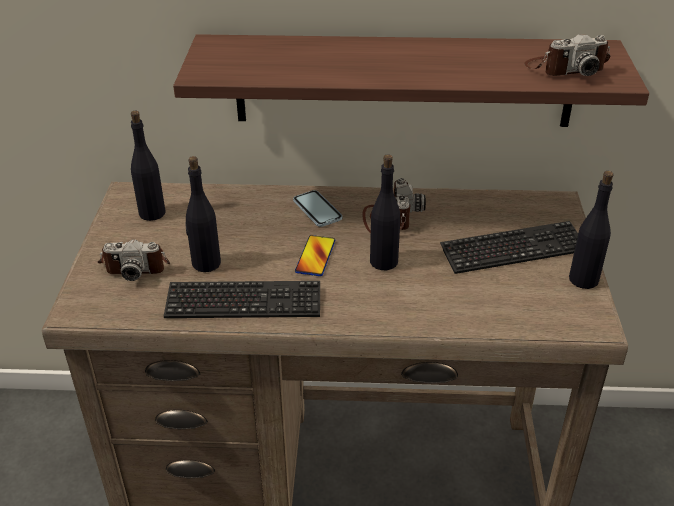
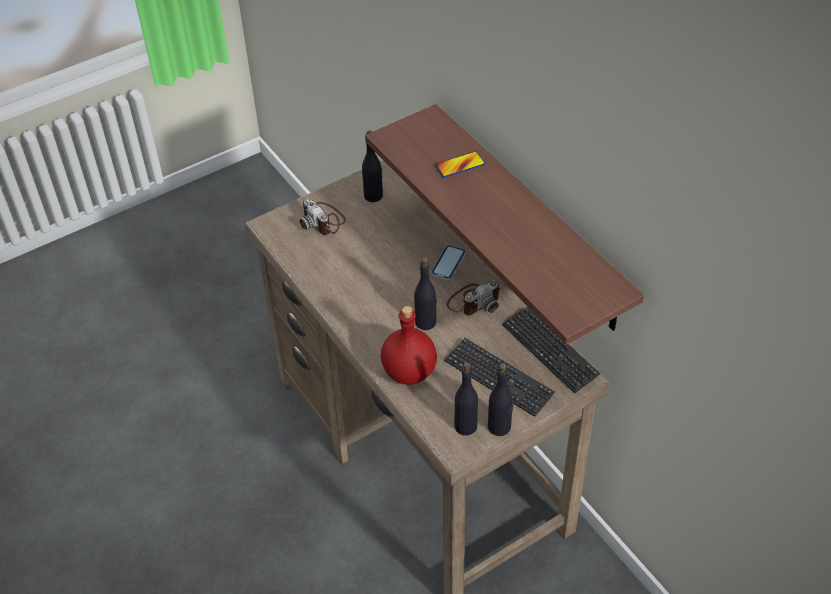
camera: 55 degrees right, 10 degrees up
(206, 263) = (350, 247): black bottle -> black bottle (465, 426)
(244, 302) = (332, 284): keyboard -> keyboard (550, 351)
(315, 256) = (401, 289): phone -> phone (460, 165)
(447, 307) = (409, 373): none -> red bottle
(565, 68) = (561, 284): camera -> none

